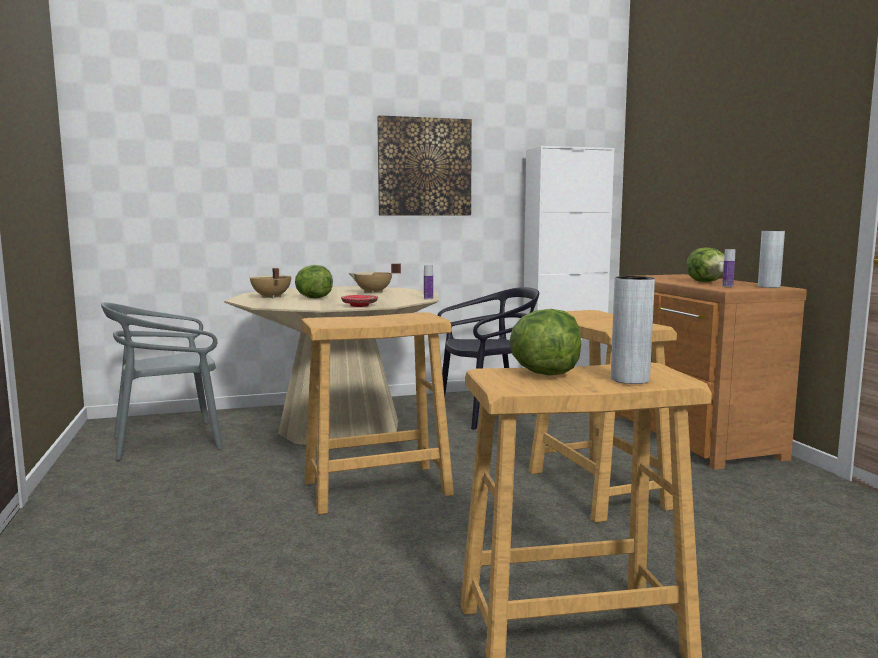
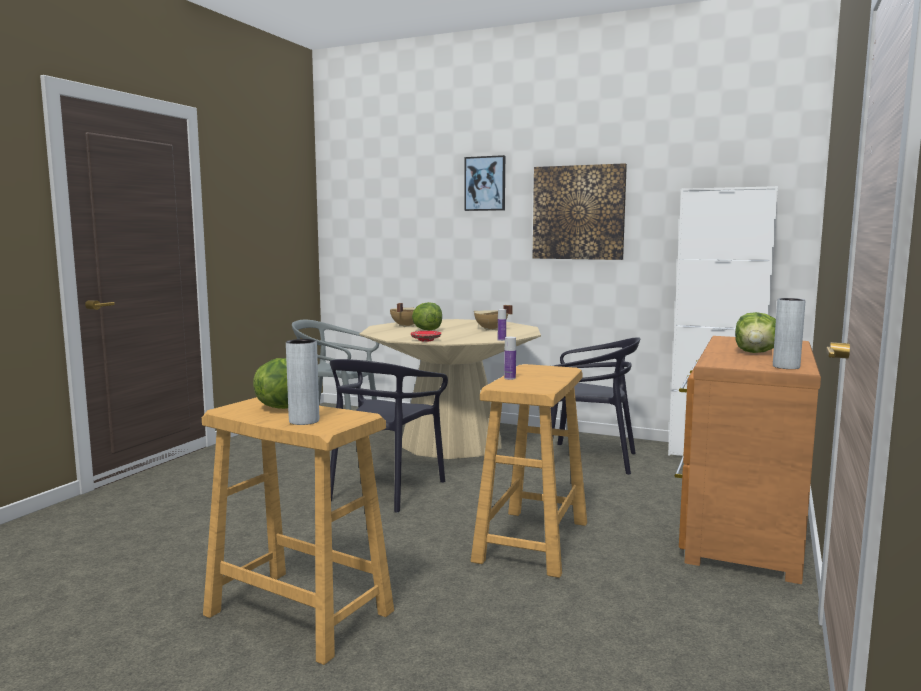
camera: 40 degrees right, 0 degrees up
(318, 130) = (485, 183): none -> picture
(376, 488) = (384, 490): beige stool -> black chair
(727, 286) = (742, 360): bottle -> bottle (510, 378)

